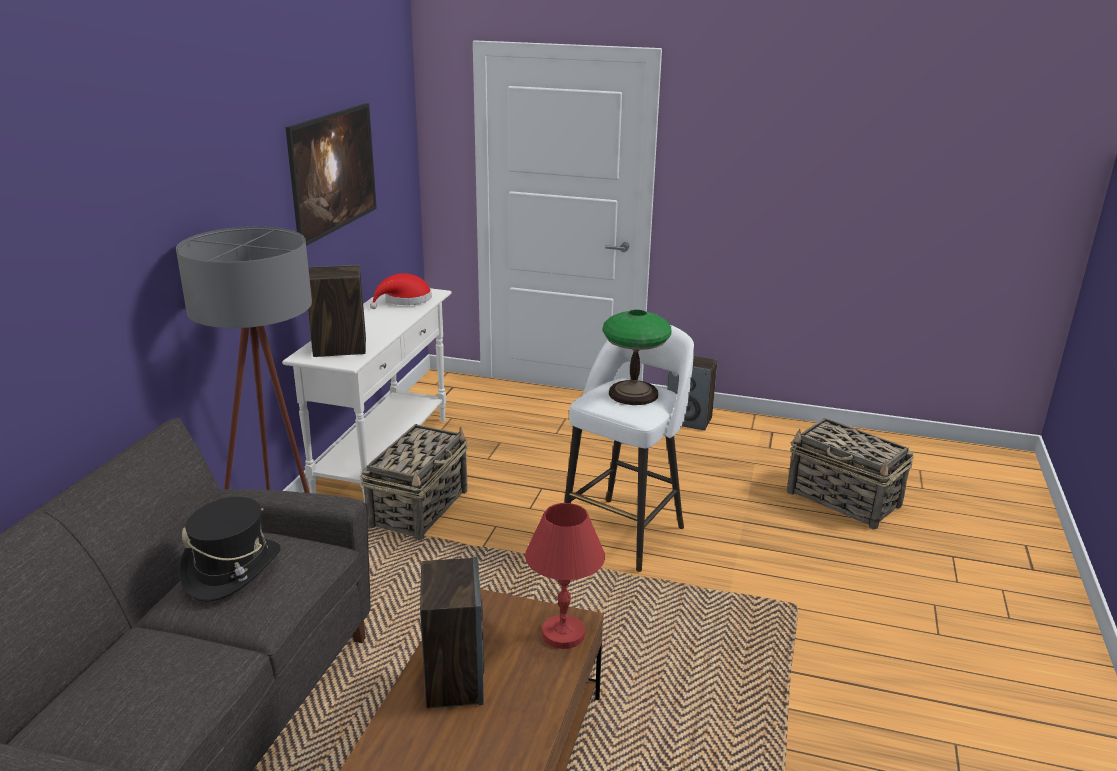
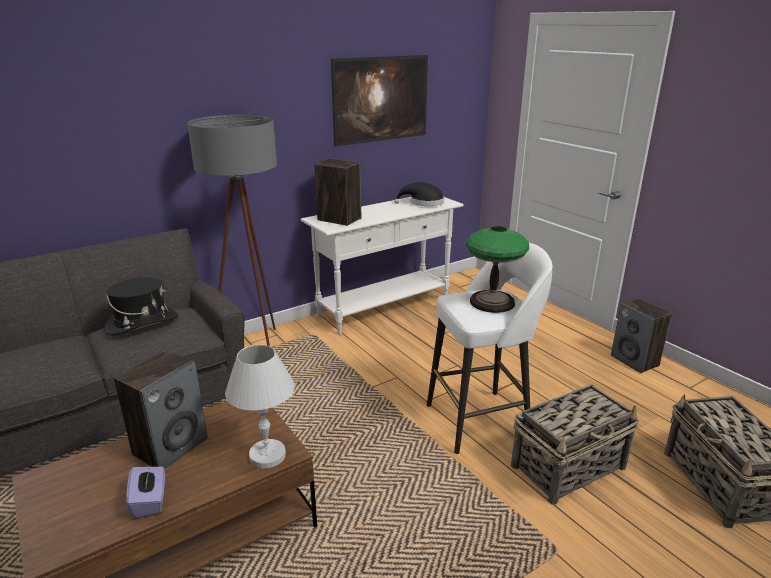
camera: 40 degrees right, 0 degrees up
(405, 300) = (423, 203): red hat -> black hat
(419, 508) = (366, 347): basket -> basket (569, 466)
(517, 731) = (150, 501): none -> purple tissue box
(563, 634) = (267, 456): red table lamp -> white table lamp

